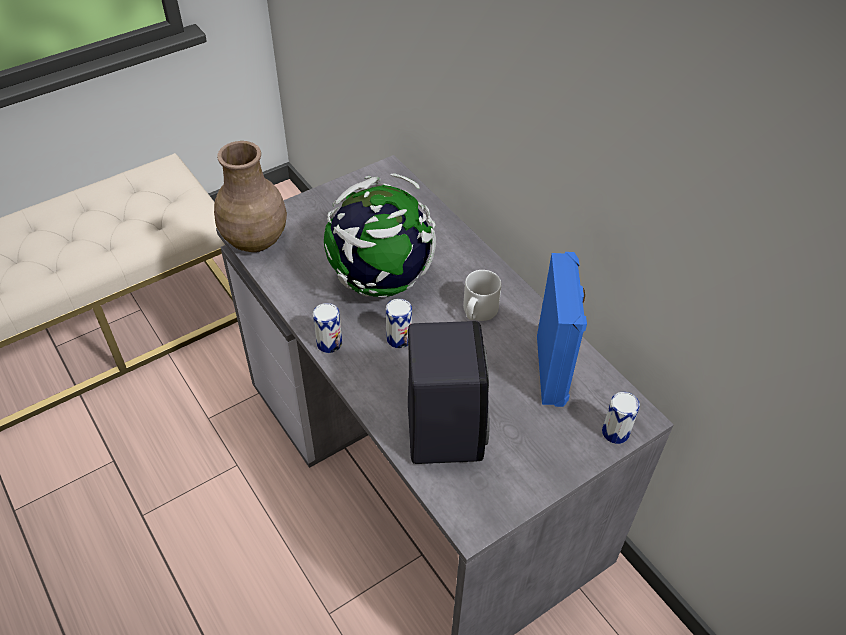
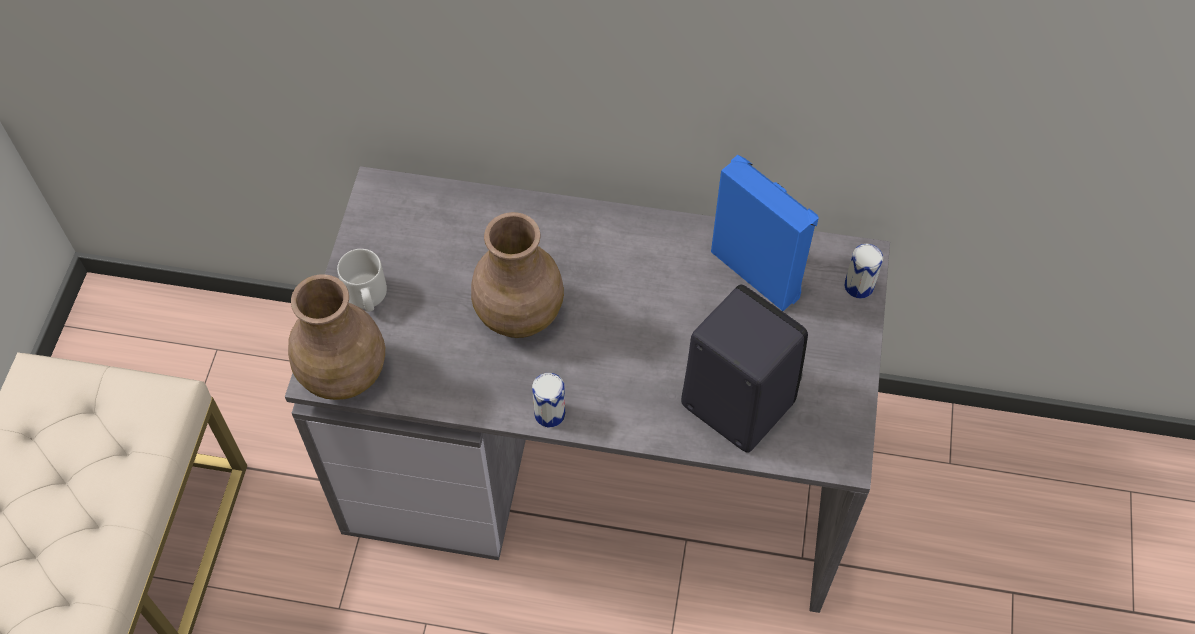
camera: 45 degrees left, 10 degrees up
(380, 281) = (518, 314): globe -> brown vase
(399, 339) = (603, 355): can -> none
(478, 311) = (638, 270): grey mug -> grey mug (366, 296)

